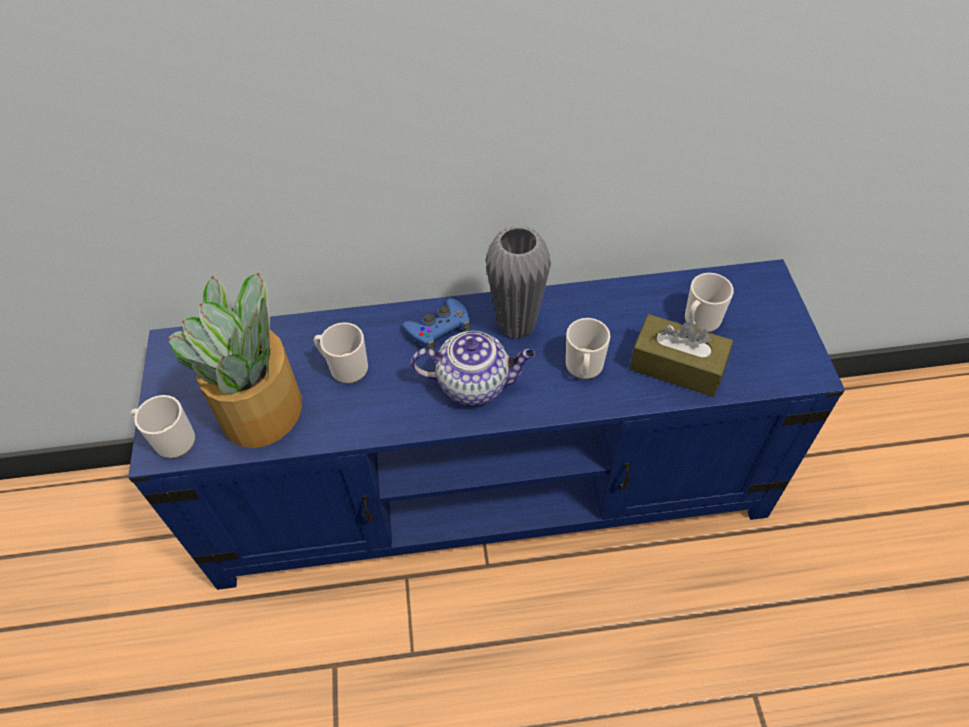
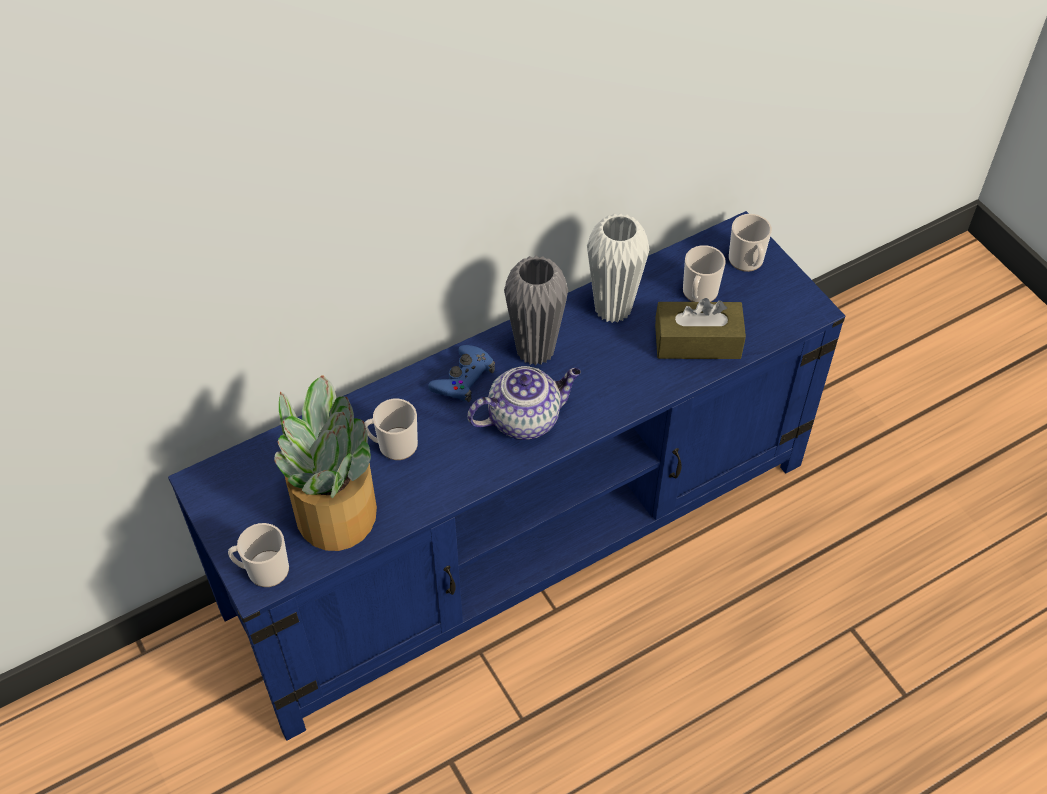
camera: 25 degrees left, 0 degrees up
(584, 368) = (617, 371): mug -> mug (747, 262)
(609, 310) = (613, 309): none -> white vase

